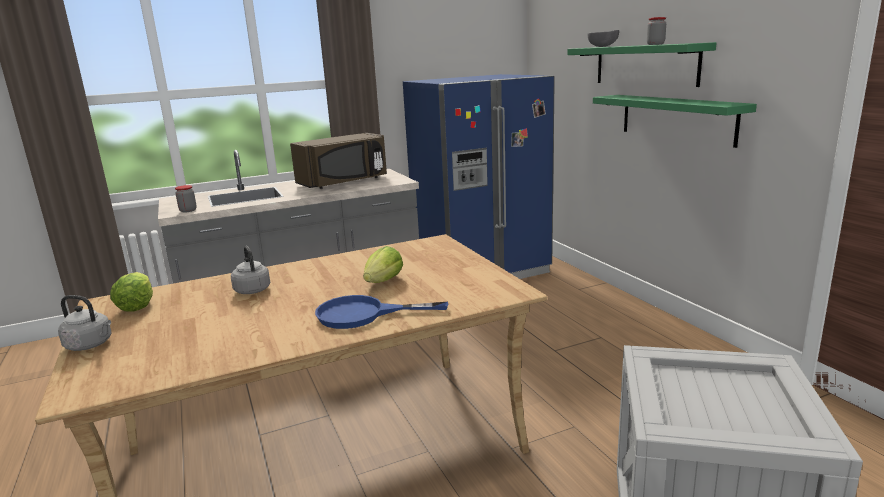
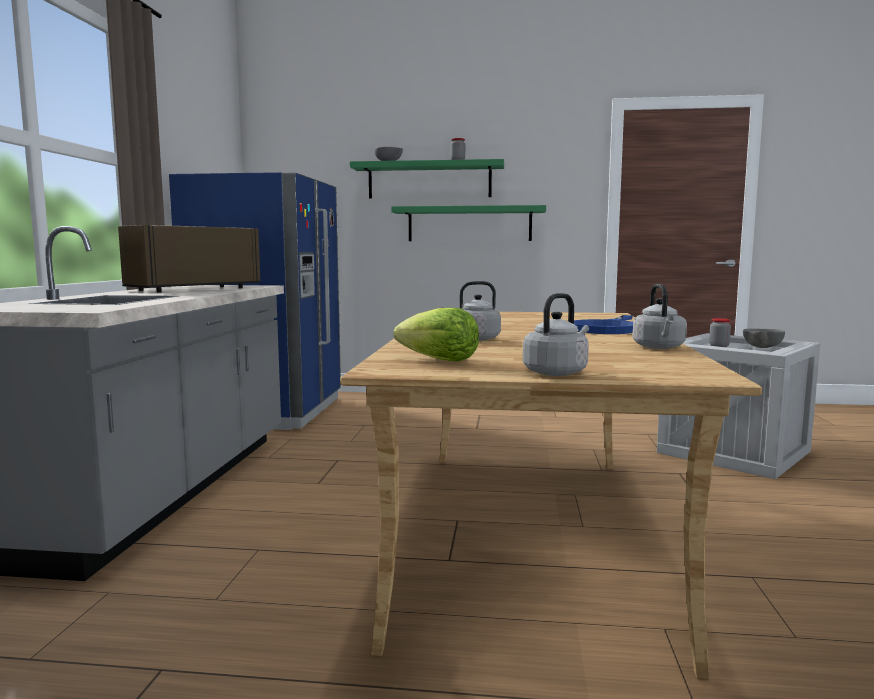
camera: 60 degrees left, 10 degrees down
(188, 210) = (102, 307): jar -> jar (719, 346)
(233, 355) = (659, 347): none -> grey kettle
(344, 182) = (191, 289): brown microwave -> brown microwave turned 135 degrees counterclockwise
(384, 281) = (532, 322): lettuce -> none
(760, 415) = (761, 347): none -> grey bowl

